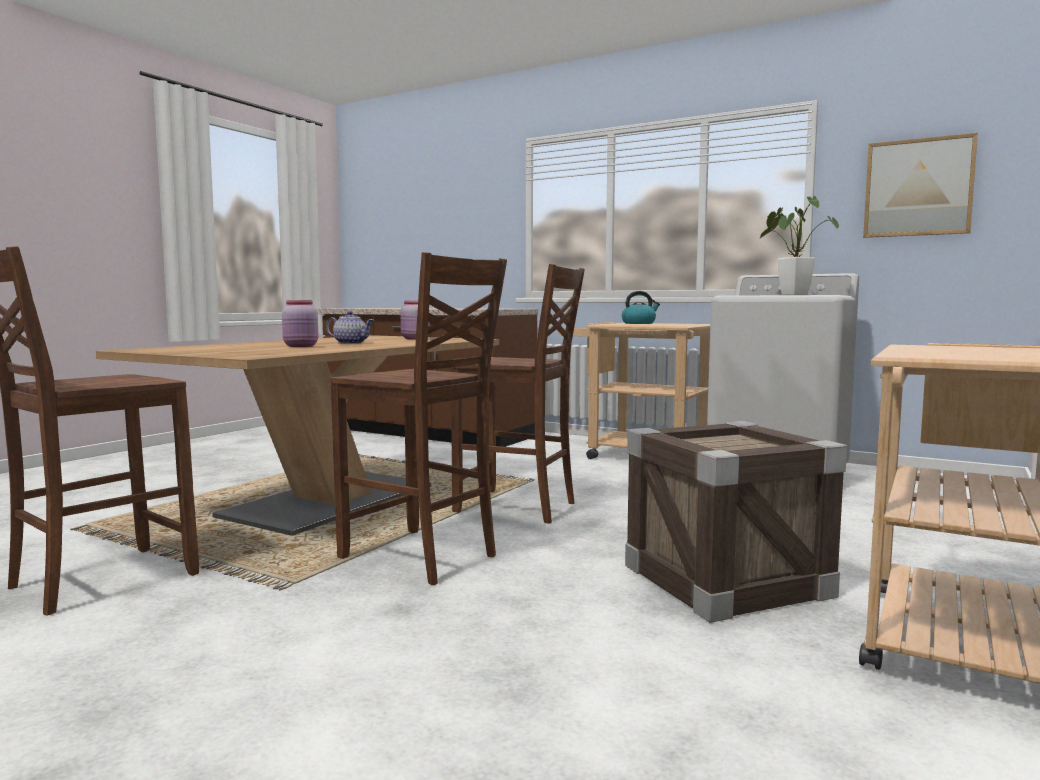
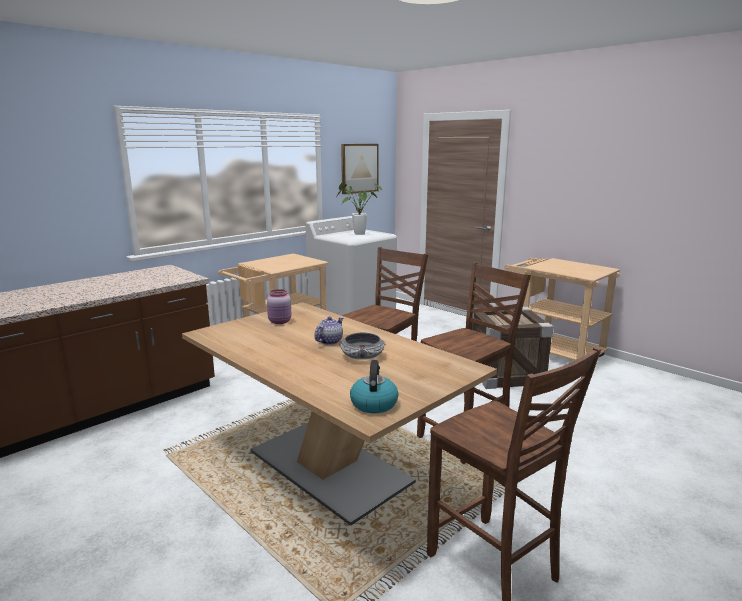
camera: 75 degrees left, 10 degrees up
(301, 346) = (362, 356): pink jar -> bowl
(639, 323) = (268, 262): kettle -> kettle (373, 403)

